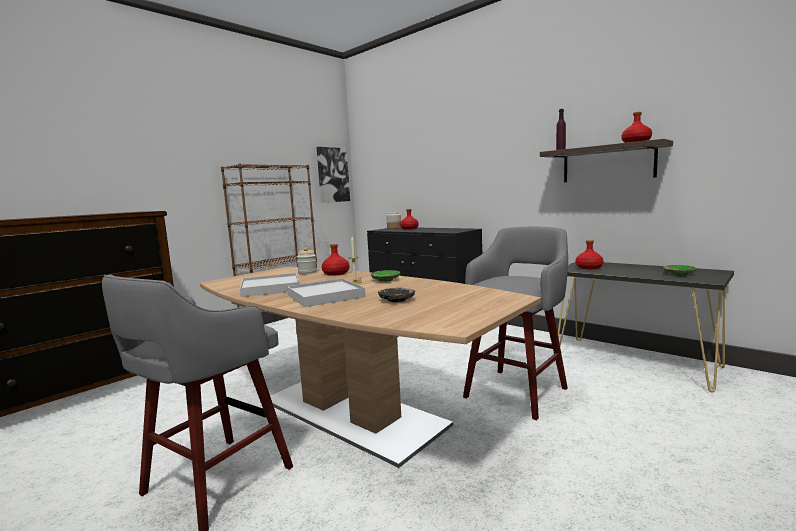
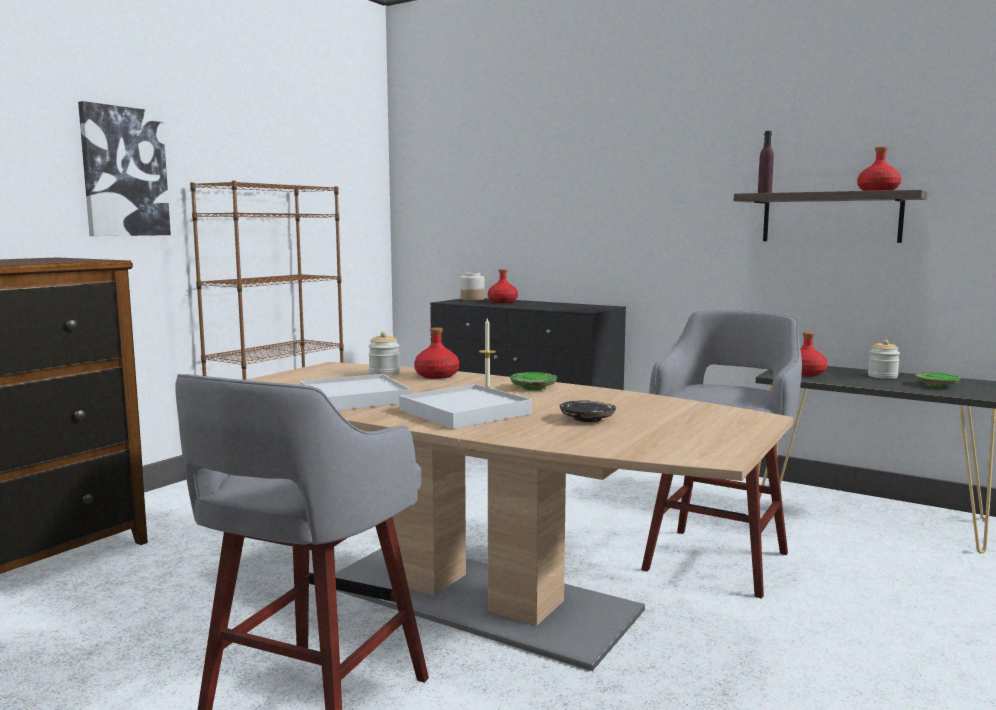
camera: 10 degrees left, 0 degrees up
(332, 175) = (361, 203): picture -> picture (124, 172)
(642, 268) = (882, 376): none -> jar

